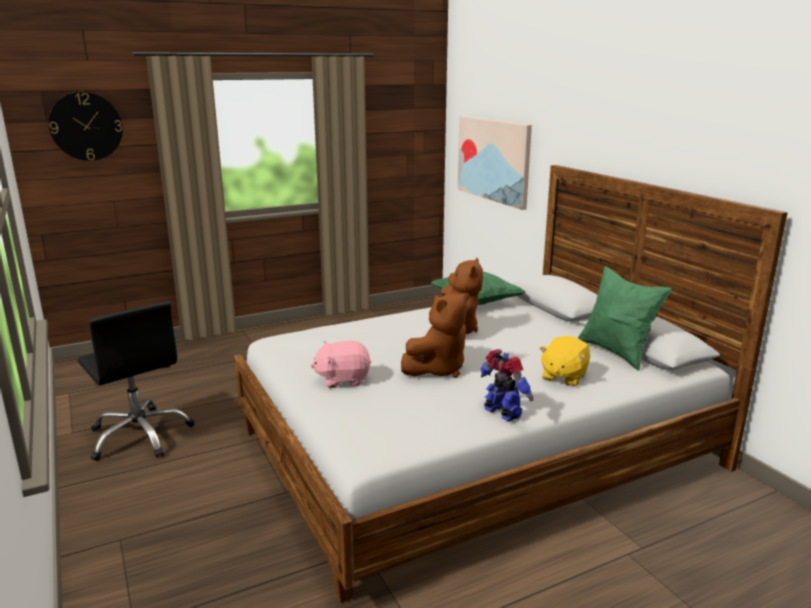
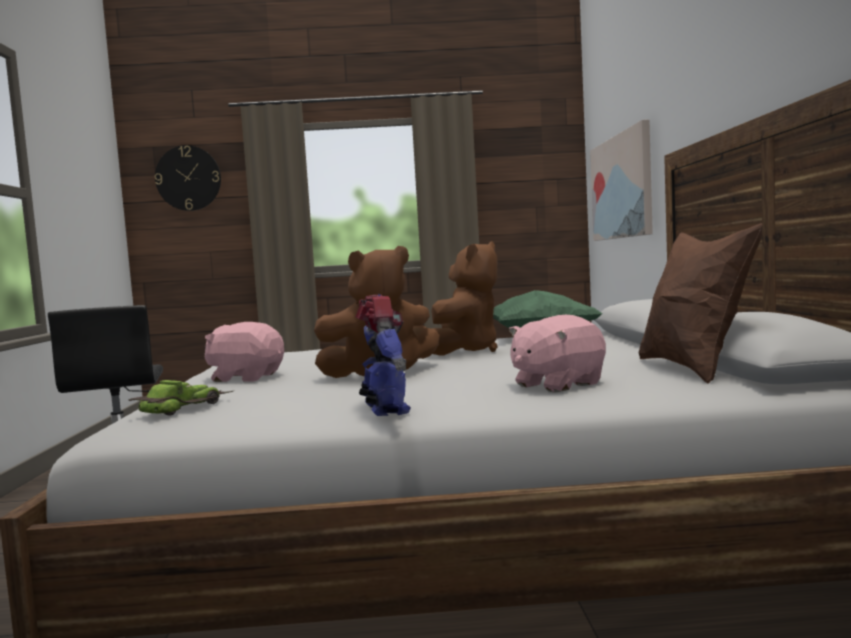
camera: 25 degrees right, 15 degrees down
(368, 424) = (184, 407): none -> toy car
(563, 376) = (557, 384): yellow plush toy -> pink plush toy
(616, 352) = (694, 368): green pillow -> brown pillow

